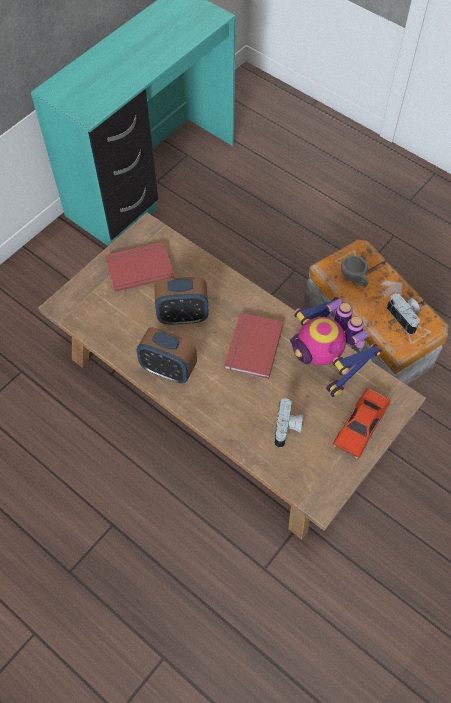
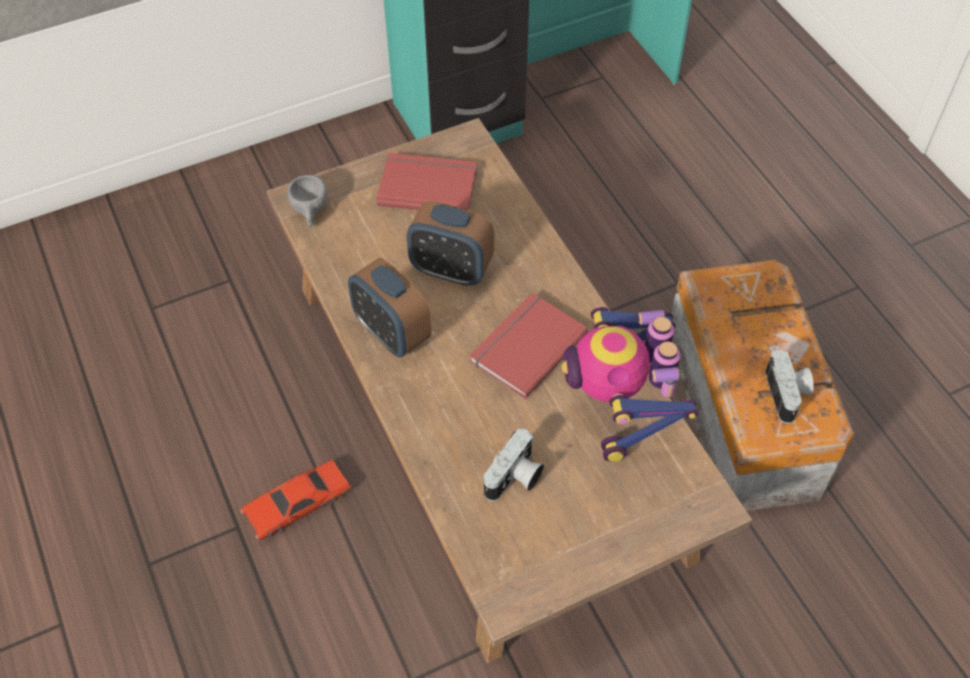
camera: 25 degrees right, 5 degrees down
(354, 278) = (738, 312): grey cup -> grey cup (310, 212)
(360, 426) = (626, 519): red toy car -> red toy car (298, 504)

